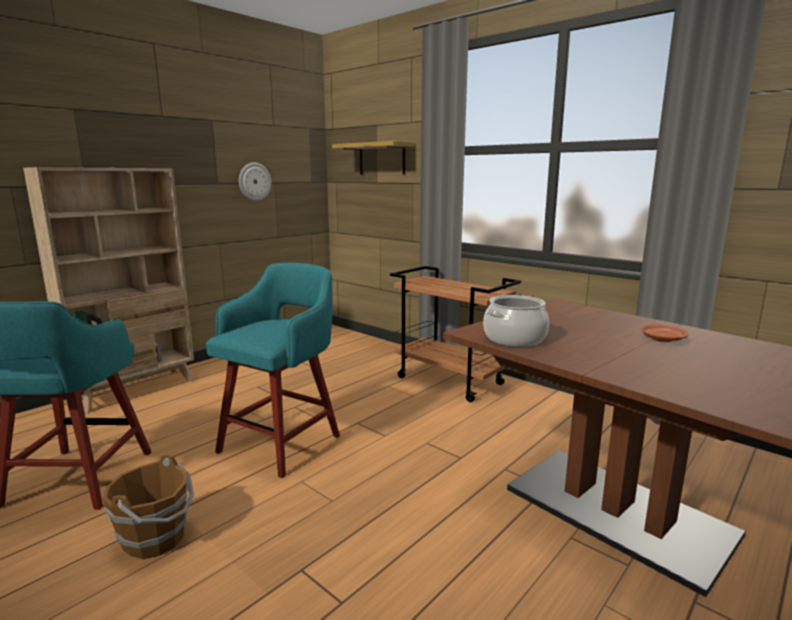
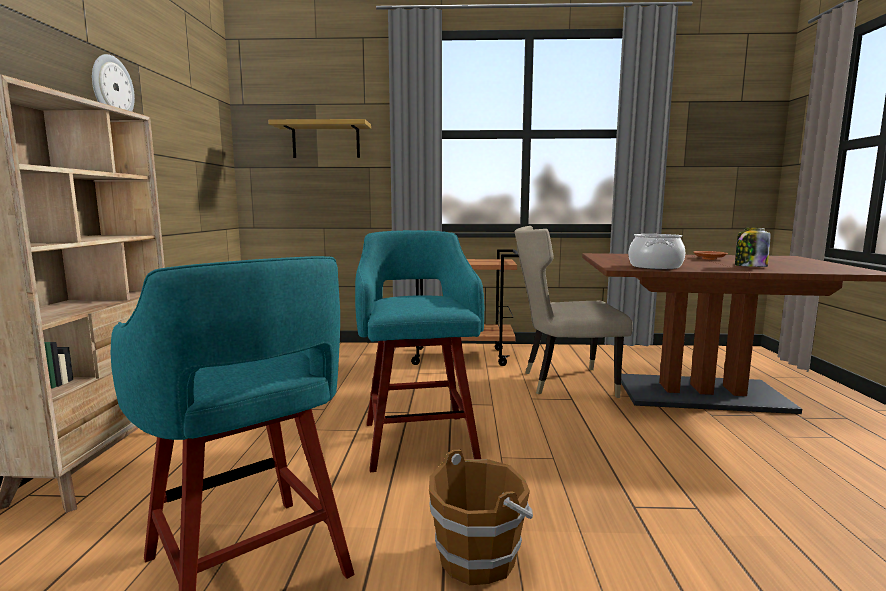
camera: 40 degrees left, 5 degrees down
(254, 181) = (180, 156): wall clock -> wall clock (112, 88)
(490, 439) = (564, 382): none -> beige chair
(634, 366) = (750, 267): none -> jar

